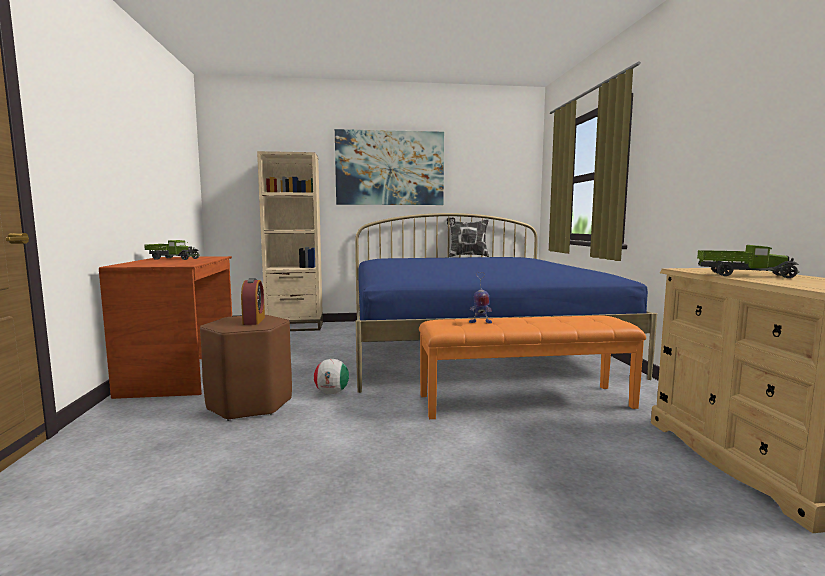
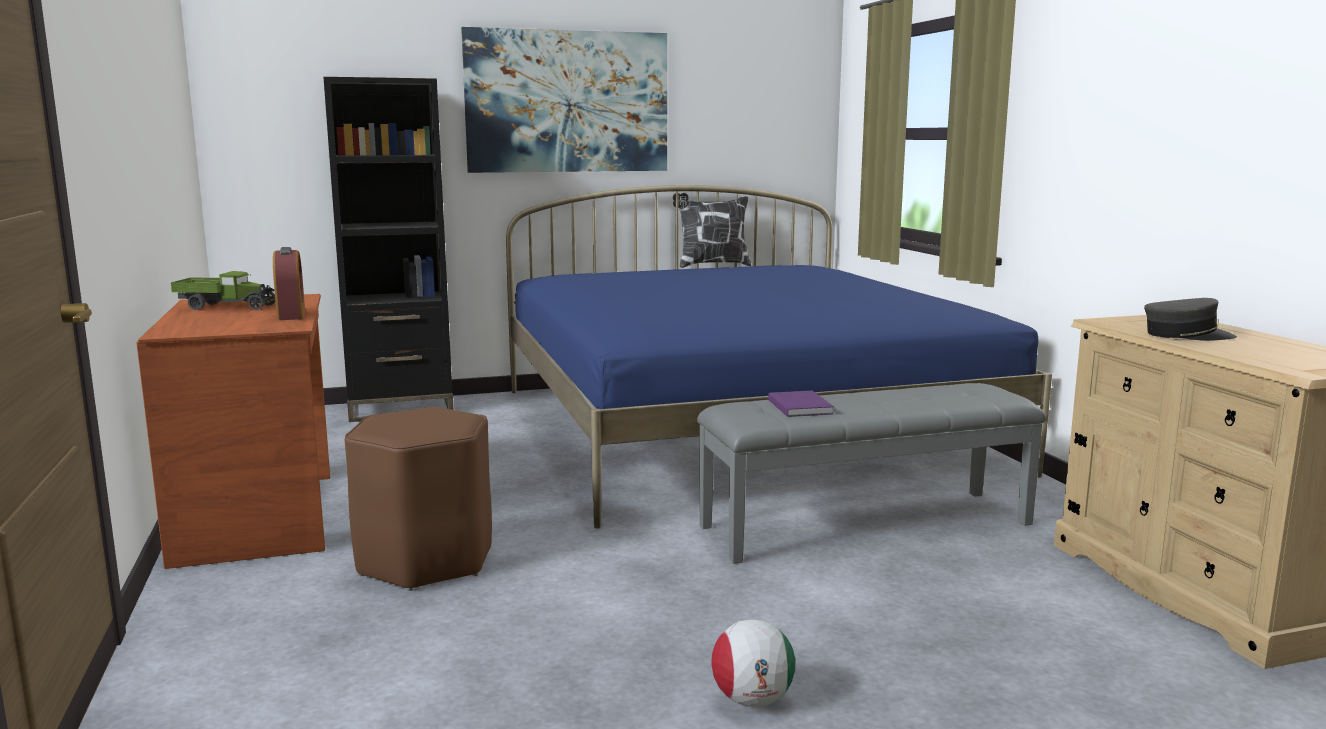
camera: 10 degrees left, 5 degrees up
(254, 321) = (432, 422): alarm clock -> alarm clock (291, 315)
(295, 327) = (400, 409): beige bookcase -> black bookcase
(331, 393) = (551, 532): football -> football (752, 700)
(480, 322) = (800, 406): toy robot -> purple book
(525, 401) = (865, 524): orange bench -> grey bench
(743, 275) = (1186, 335): toy truck -> grey cap

